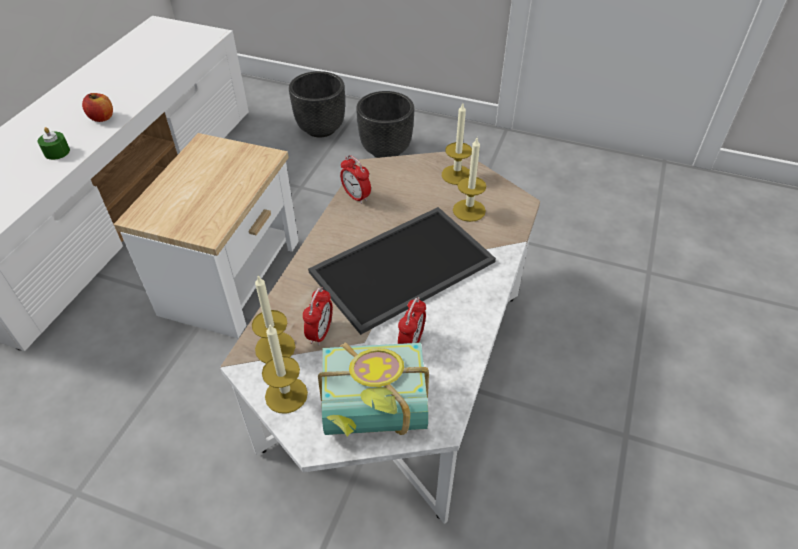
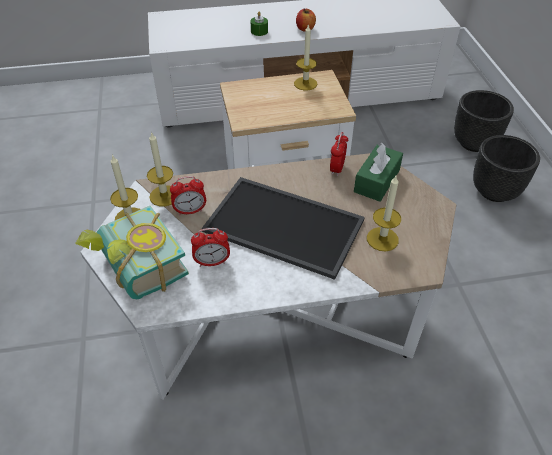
camera: 60 degrees right, 0 degrees up
(395, 179) = (377, 181): none -> green tissue box
(456, 175) = (419, 214): candle -> candle (305, 83)

